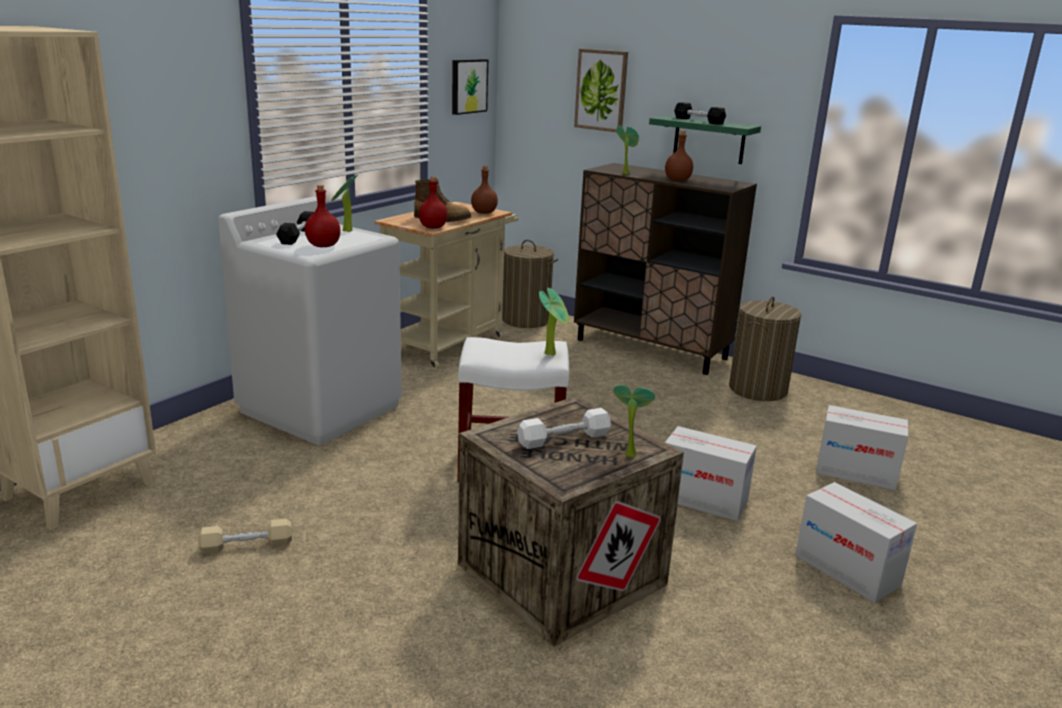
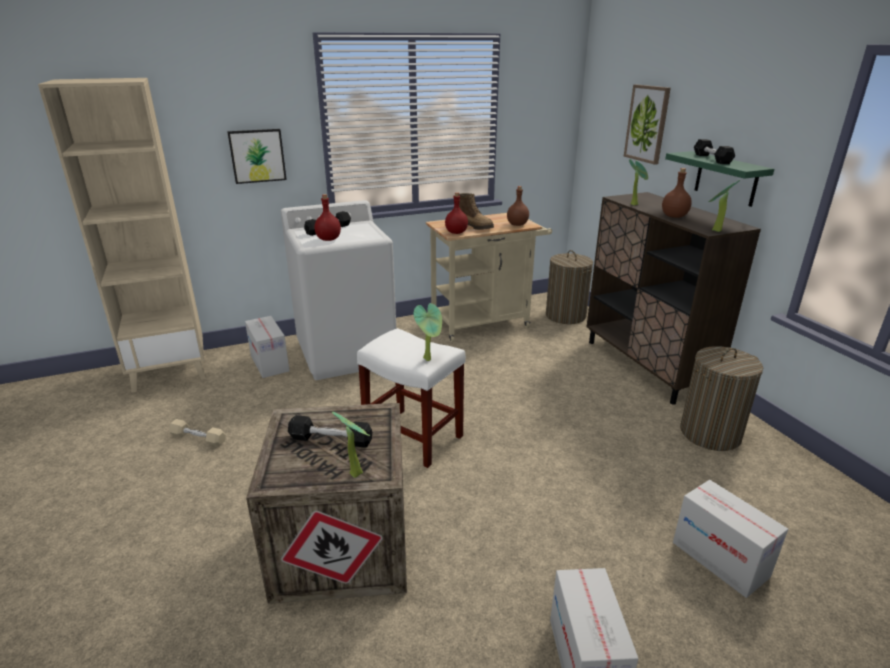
camera: 35 degrees right, 5 degrees up
(345, 231) = (364, 229): potted plant -> potted plant (714, 231)
(468, 86) = (544, 117): picture -> picture (257, 155)
(564, 439) = (331, 440): white dumbbell -> black dumbbell
(702, 500) = (527, 526): cardboard box -> cardboard box (269, 363)

